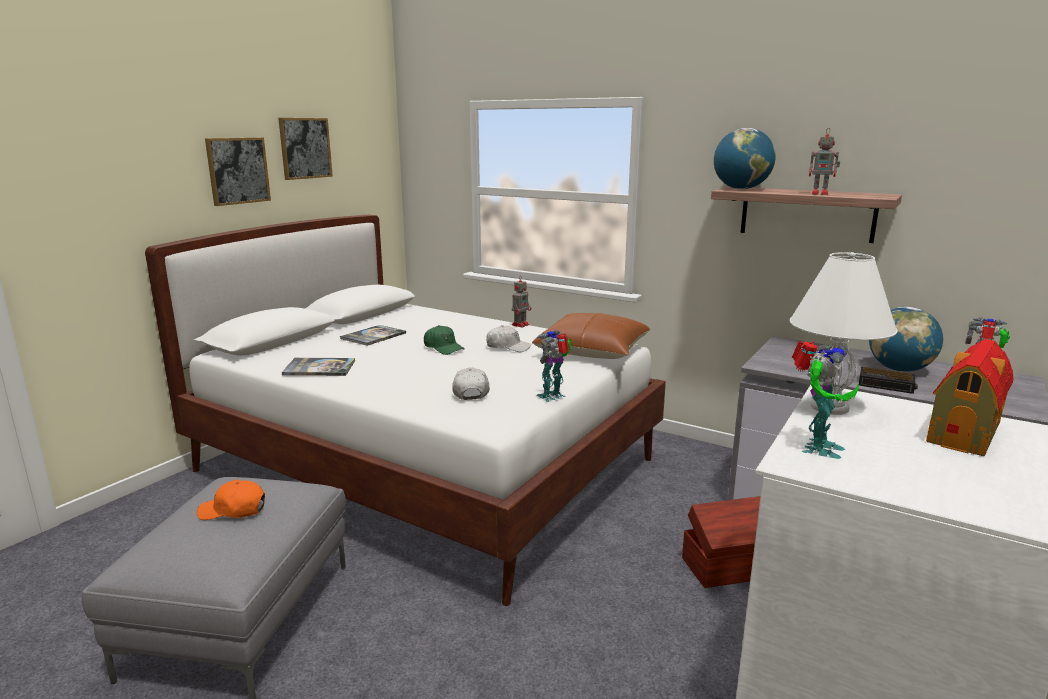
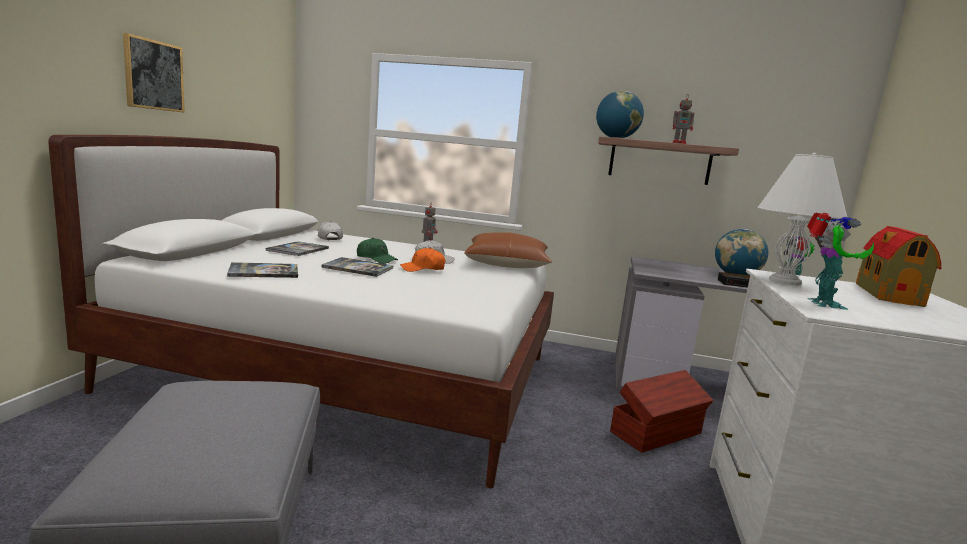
camera: 20 degrees left, 5 degrees down
(233, 510) = (217, 411): orange cap -> orange cap (423, 269)
(305, 148) = (218, 69): picture -> none
(413, 362) = (358, 268): none -> book
(470, 392) = (437, 289): white cap -> white cap (329, 238)
(553, 396) = (511, 293): toy robot -> none

